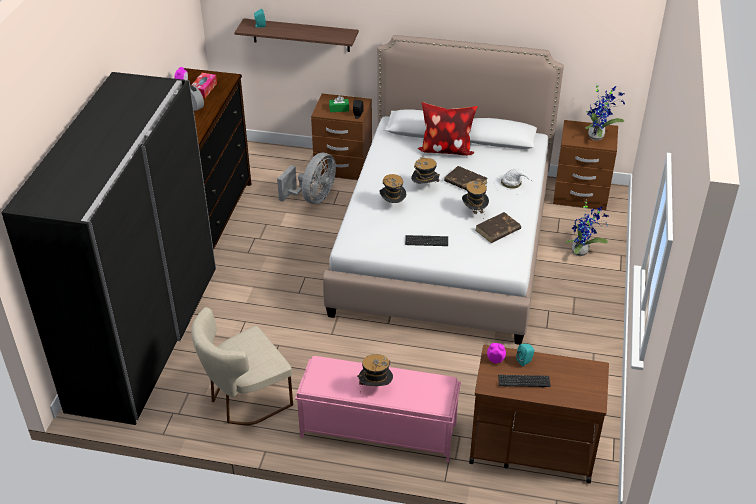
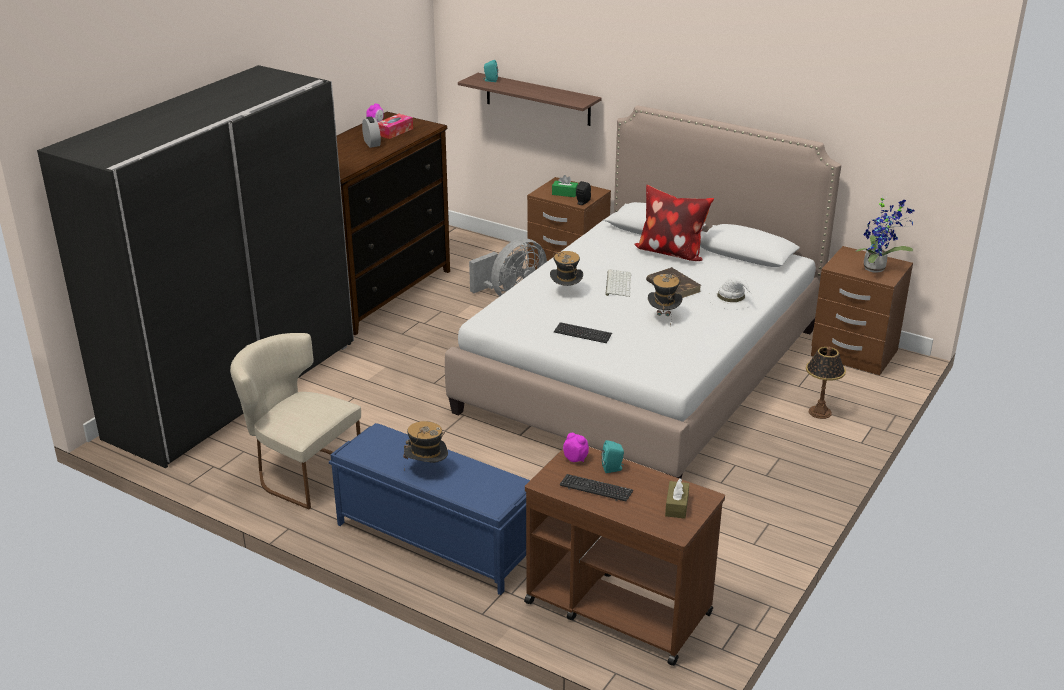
camera: 20 degrees right, 10 degrees down
(245, 400) = (301, 472): beige chair -> beige chair turned 45 degrees clockwise
(377, 430) = (434, 539): pink bench -> blue bench
(424, 188) = (617, 283): hat -> keyboard
(497, 230) = (681, 339): brown book -> none
(582, 251) = (819, 412): potted plant -> table lamp
(583, 381) = (676, 506): none -> brown tissue box

